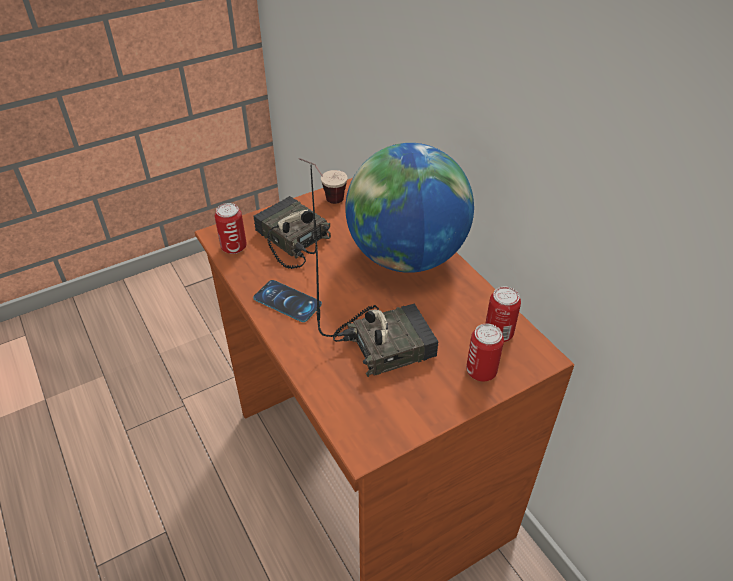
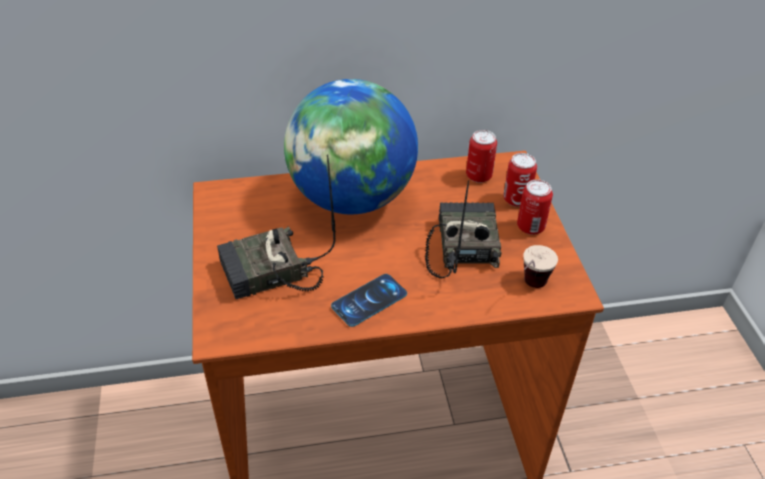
camera: 70 degrees left, 0 degrees up
(234, 247) = (252, 326): can -> can (530, 227)
(324, 197) = (214, 229): cup -> cup (529, 289)

